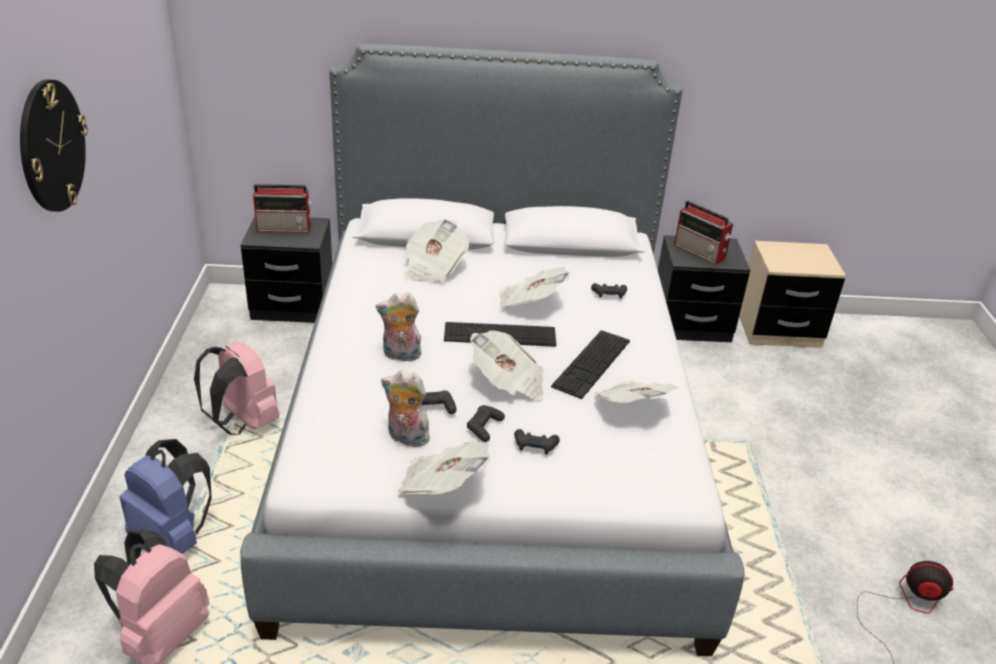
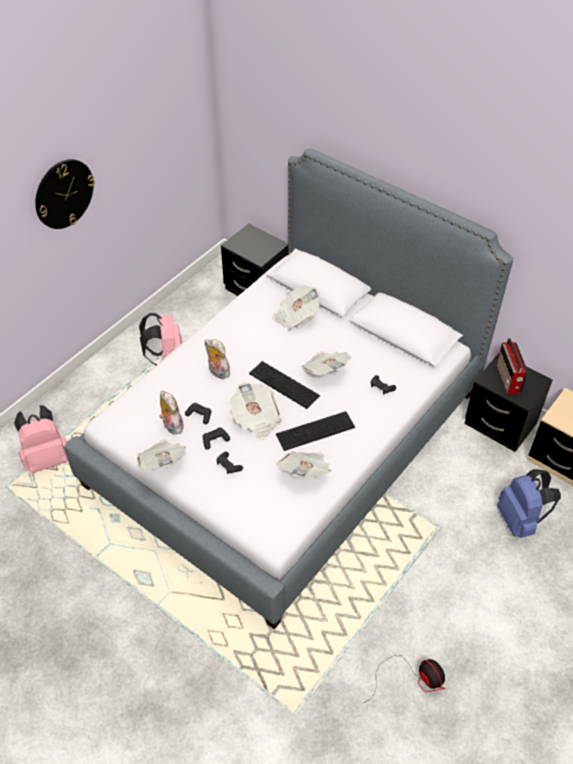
camera: 40 degrees right, 15 degrees up
(173, 538) = (87, 411): blue backpack -> blue backpack (520, 520)
(285, 228) = (256, 242): radio -> none

